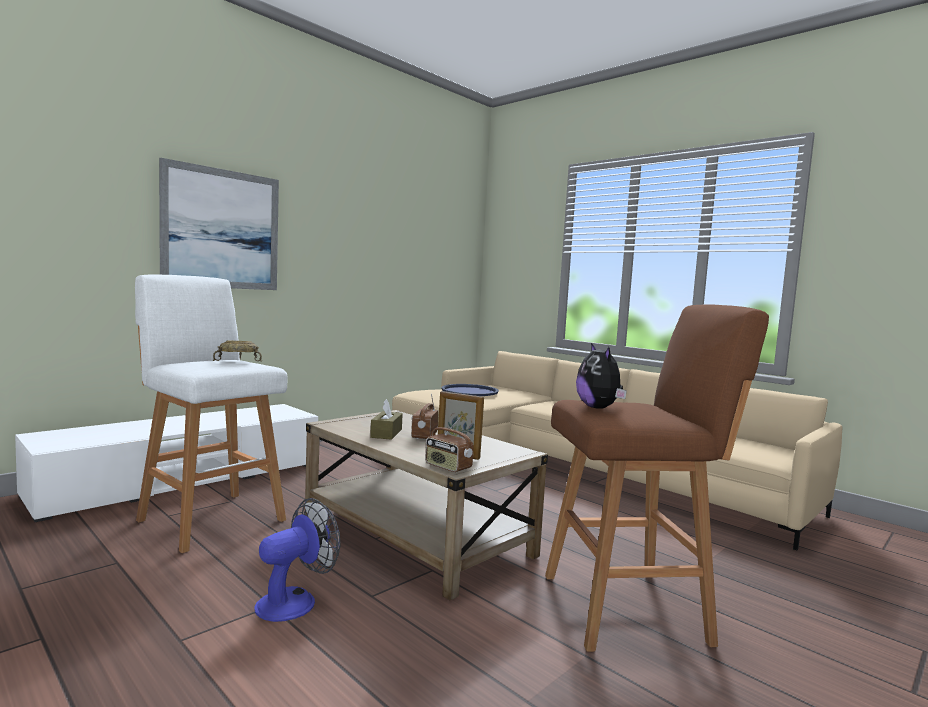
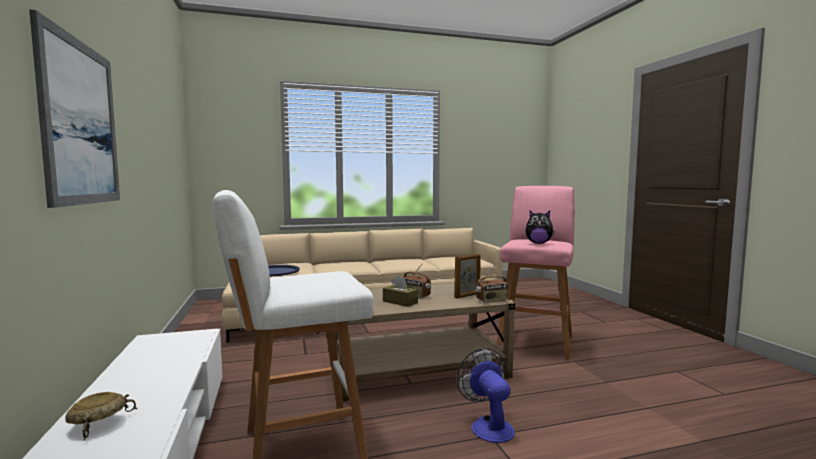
camera: 60 degrees left, 0 degrees up
(239, 362) = (317, 275): beige bowl -> beige bowl (99, 425)
(629, 608) = (535, 342): brown stool -> pink stool

